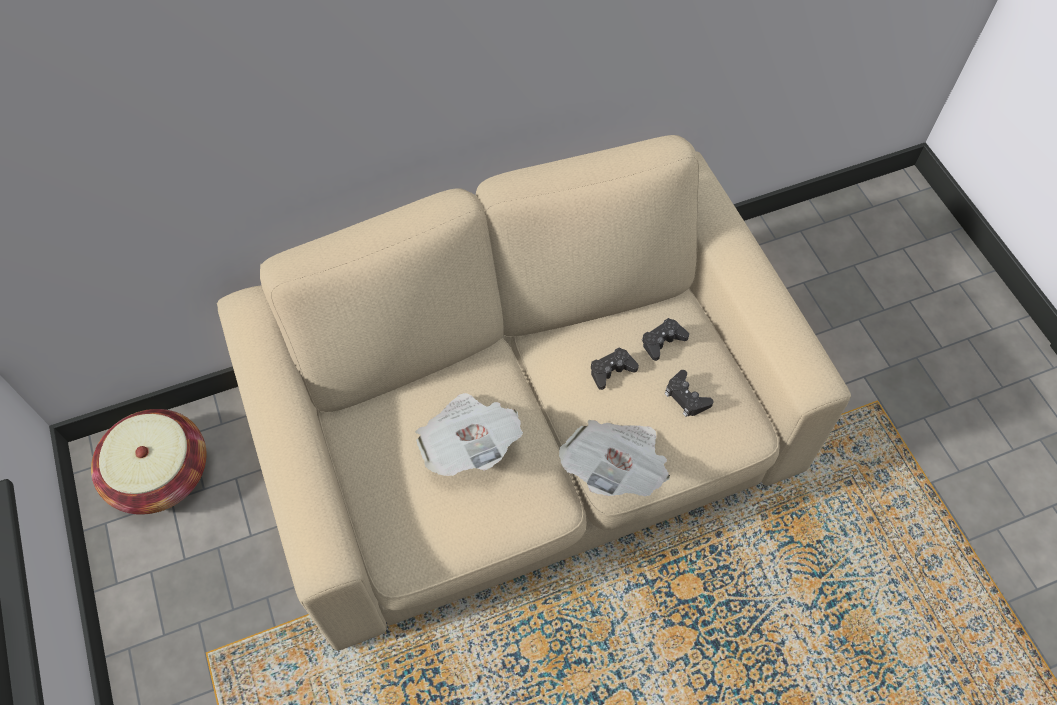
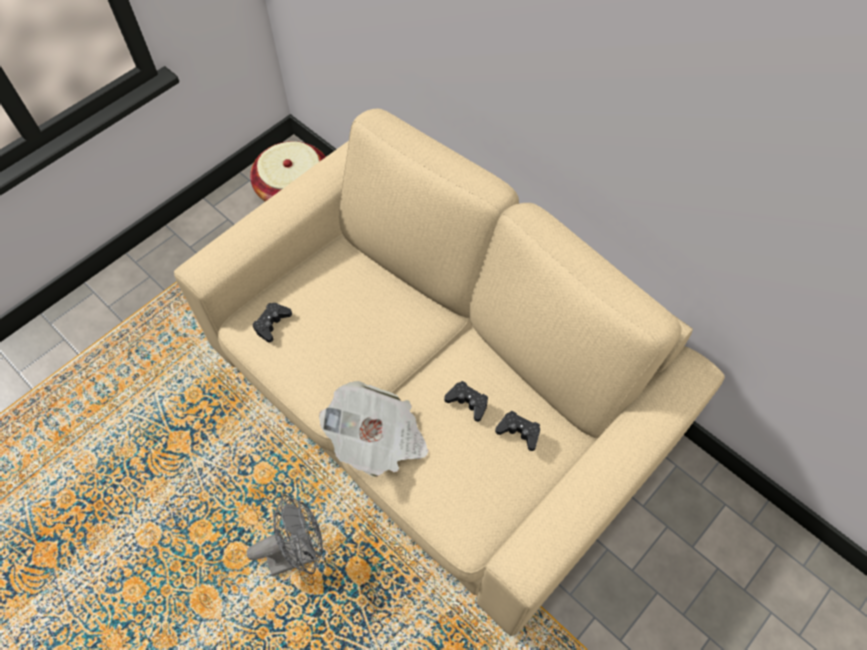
camera: 65 degrees right, 0 degrees up
(469, 444) = (353, 329): newspaper -> none
(642, 641) = (298, 552): none -> grey fan
(686, 397) = (471, 470): black game controller -> black game controller (272, 324)

